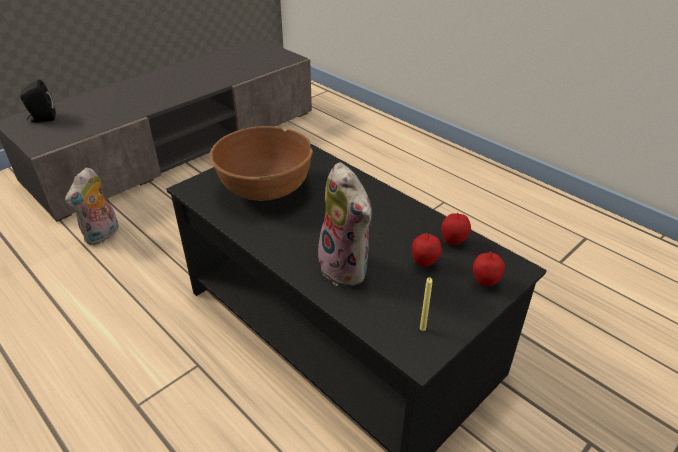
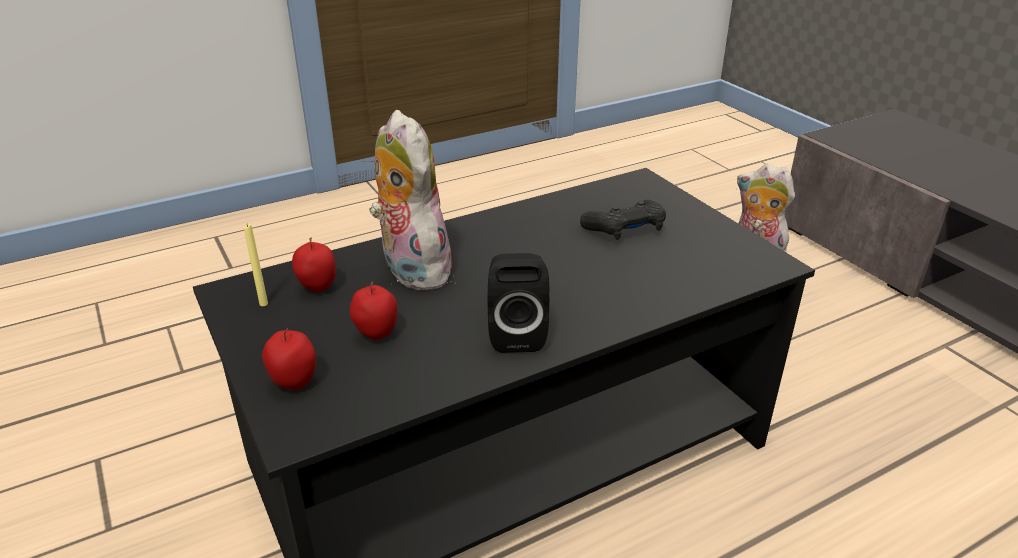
camera: 105 degrees right, 5 degrees down
(42, 119) = (911, 133): black speaker -> black speaker (516, 334)
(265, 188) = (625, 230): brown bowl -> black game controller
(348, 268) = (410, 269): plush toy -> plush toy turned 75 degrees clockwise
(453, 242) = (406, 378): apple -> apple (318, 288)

